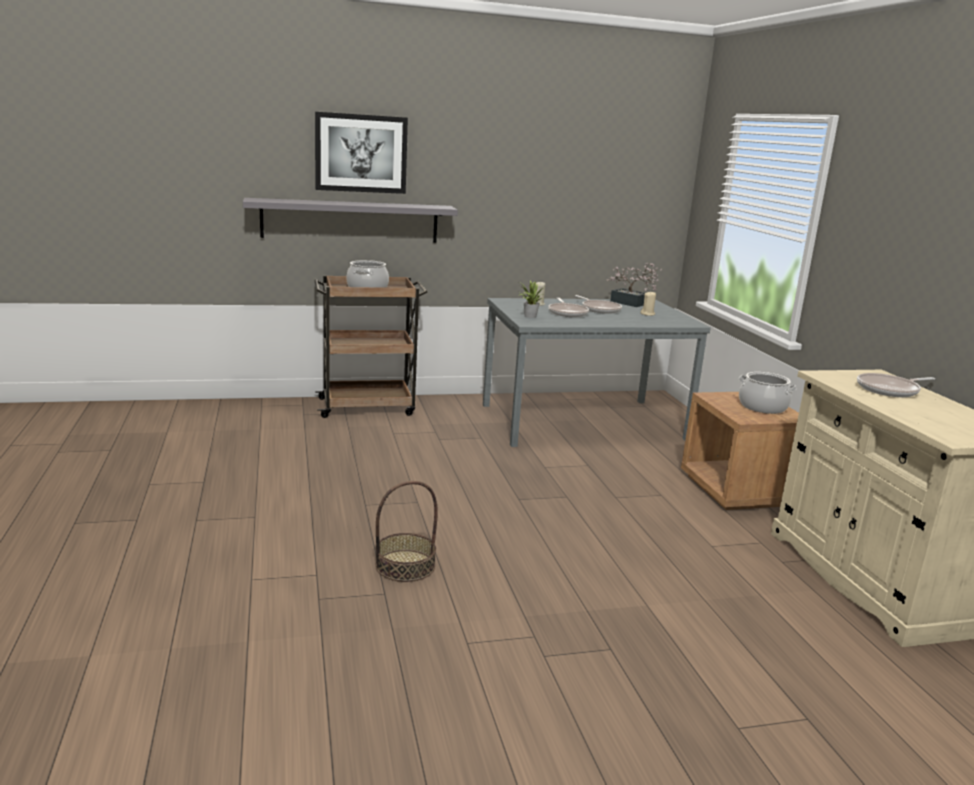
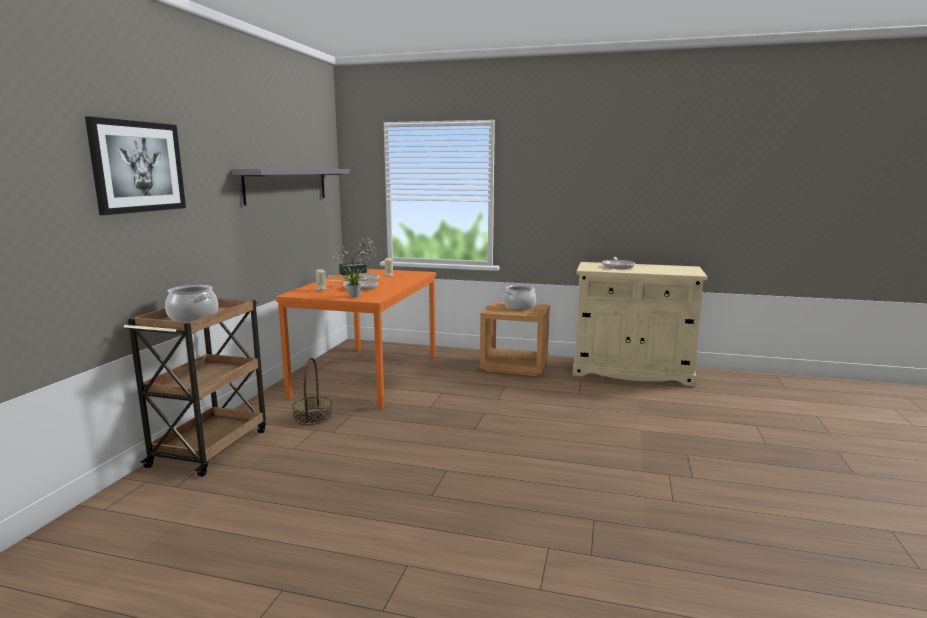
camera: 60 degrees left, 5 degrees down
(350, 221) = (139, 247): grey shelf -> grey shelf (287, 185)
(405, 566) = (554, 500): basket -> basket (313, 416)
(583, 421) = (367, 374): grey dining table -> orange dining table

